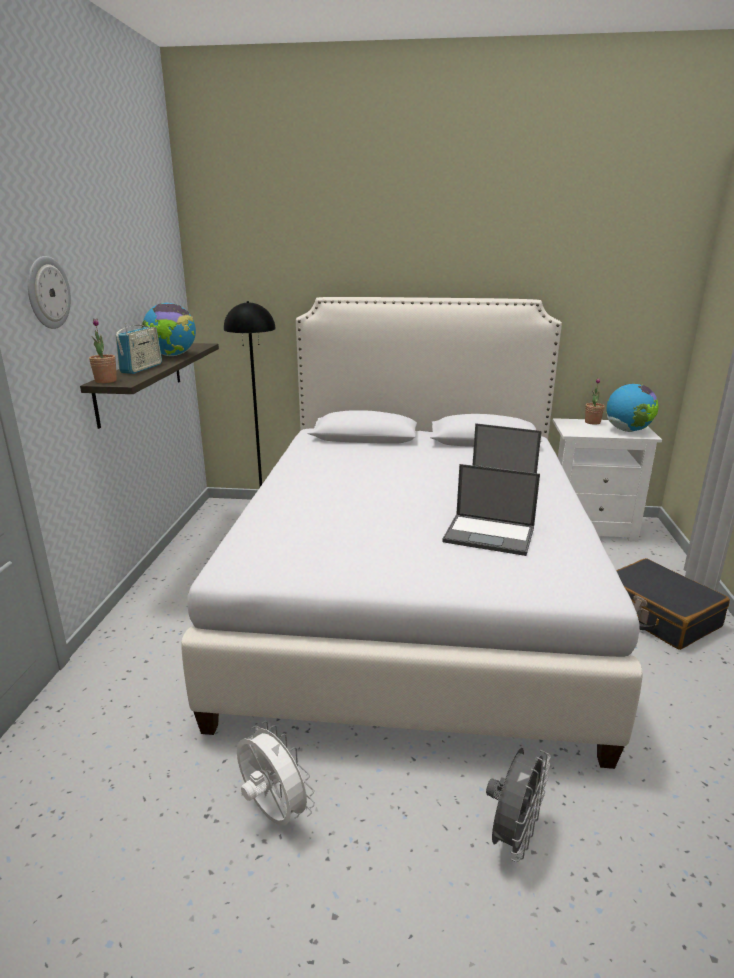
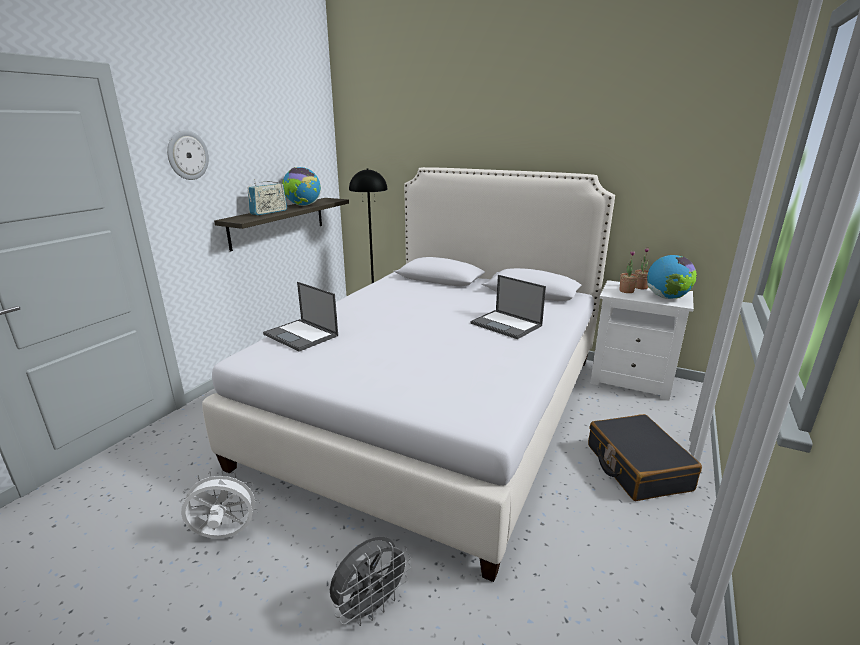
camera: 20 degrees right, 0 degrees up
(106, 381) = (233, 218): potted plant -> potted plant (626, 291)
(272, 813) = (224, 536): white fan -> white fan turned 75 degrees counterclockwise
(490, 535) = (452, 364): laptop -> laptop (301, 335)

